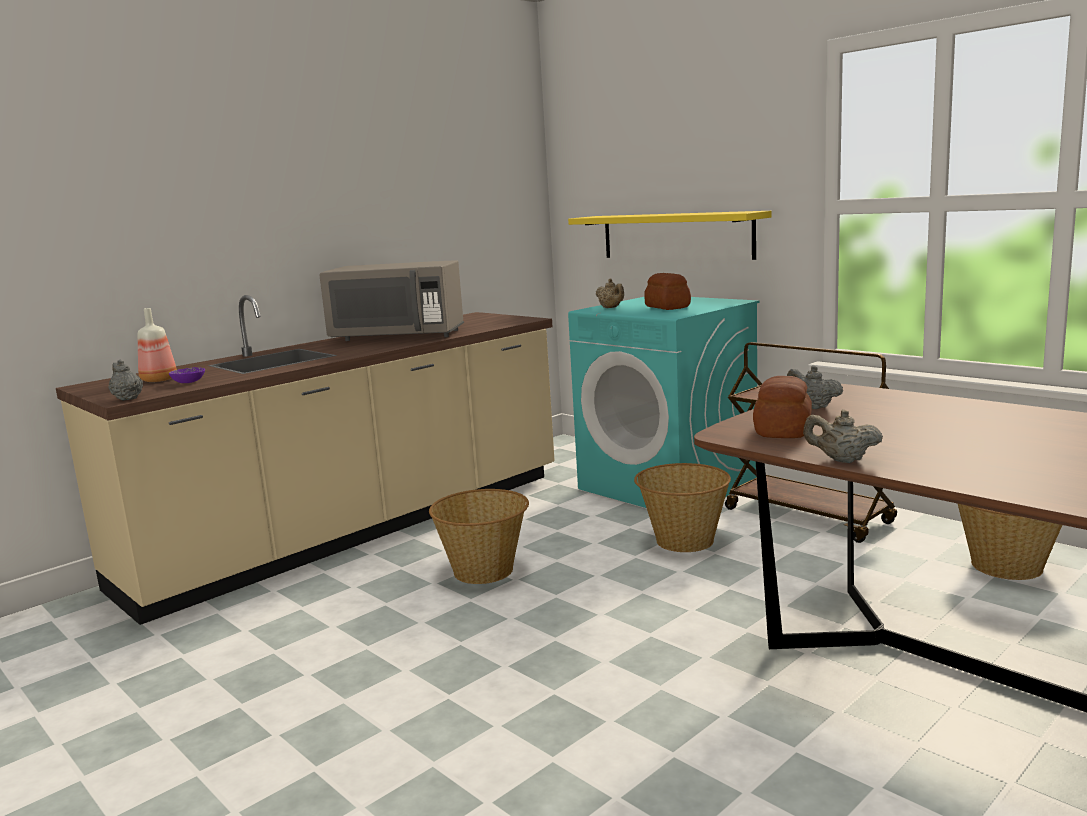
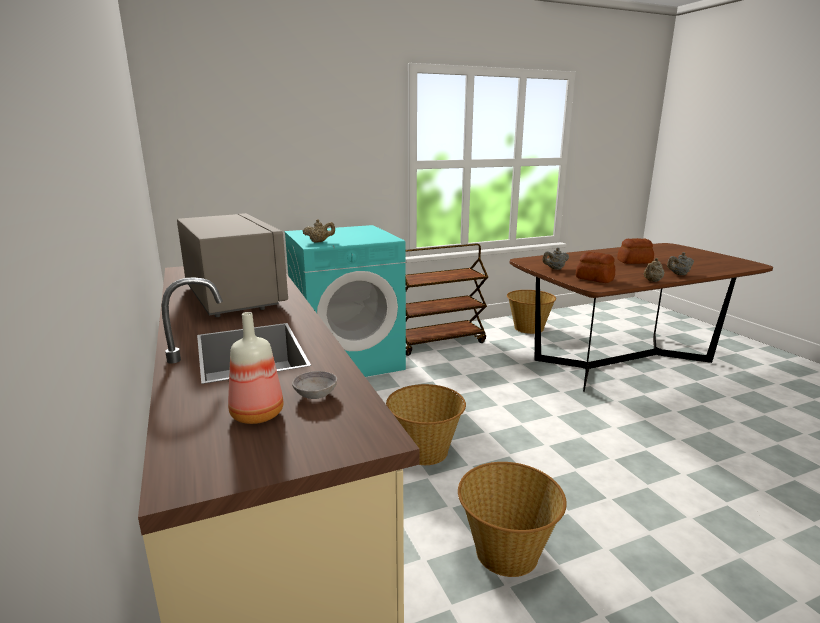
camera: 70 degrees left, 5 degrees up
(127, 398) = (372, 434): grey teapot -> grey teapot (678, 274)
(188, 382) = (315, 395): purple bowl -> grey bowl
(398, 336) = (234, 297): grey microwave -> grey microwave turned 60 degrees counterclockwise
(667, 307) = (352, 235): bread -> bread (635, 262)
(675, 236) = (297, 185): yellow shelf -> none
(683, 541) = (439, 377): basket -> basket (506, 553)

